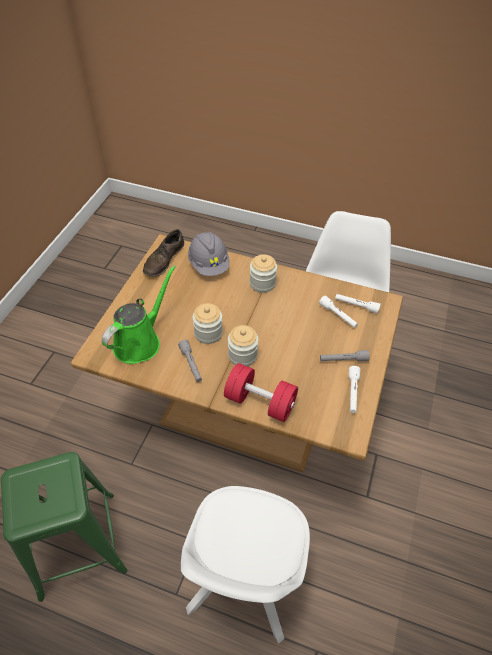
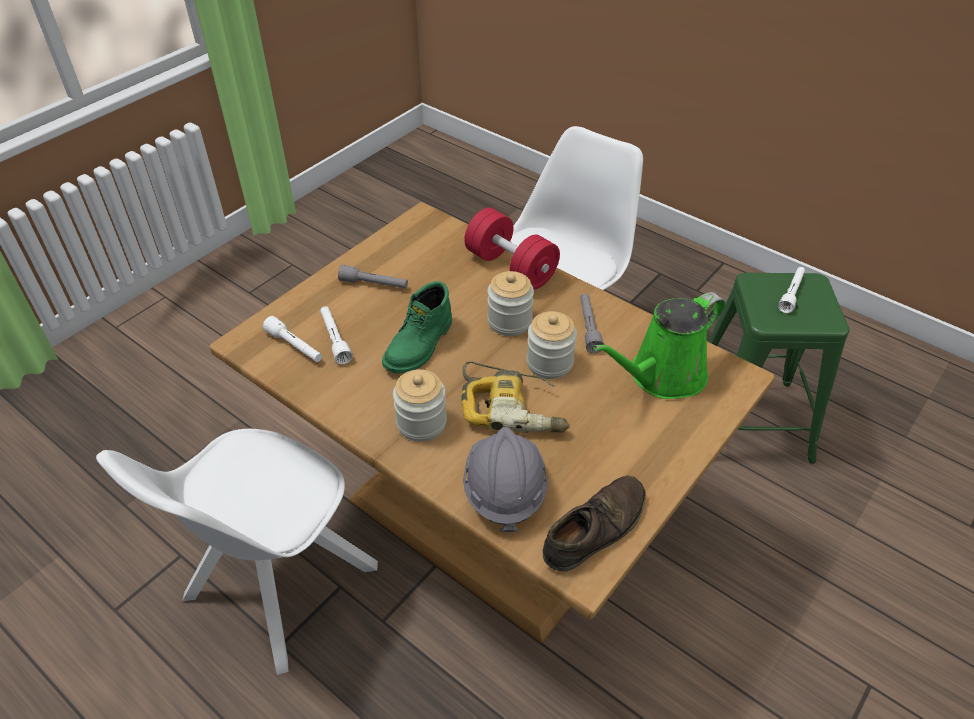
camera: 160 degrees left, 5 degrees down
(219, 302) = (513, 407): none -> power drill
(287, 324) = (420, 346): none -> green boot
(352, 392) = (390, 250): white flashlight -> white flashlight (791, 293)

